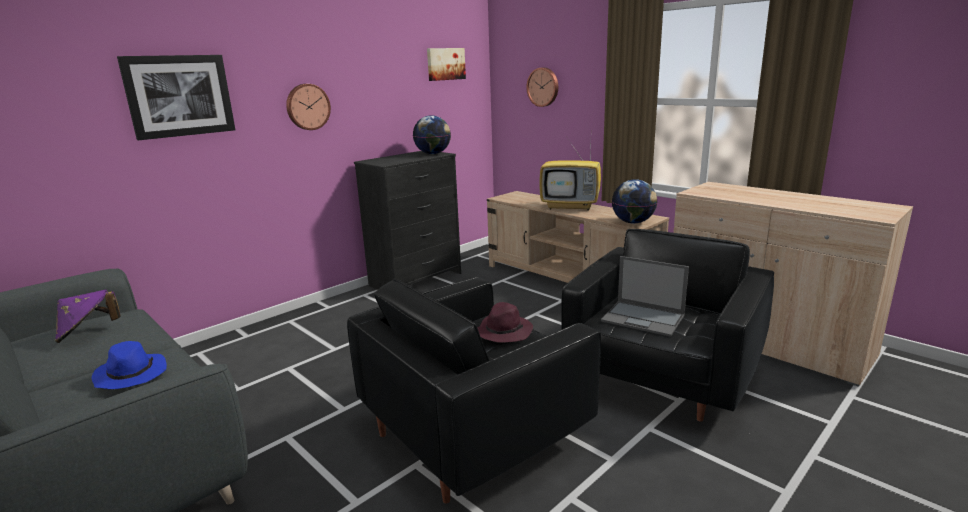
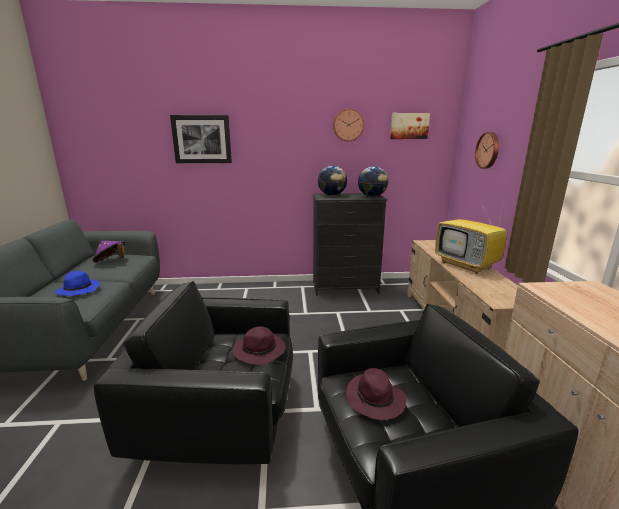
camera: 40 degrees right, 0 degrees up
(307, 107) = (283, 152): wall clock -> wall clock (348, 125)
(633, 222) = (497, 299): globe -> globe (332, 195)
(644, 318) = (375, 400): laptop -> purple hat

